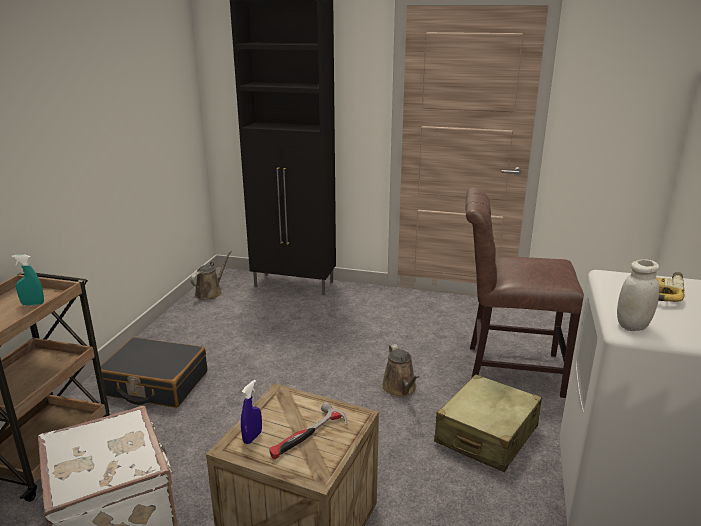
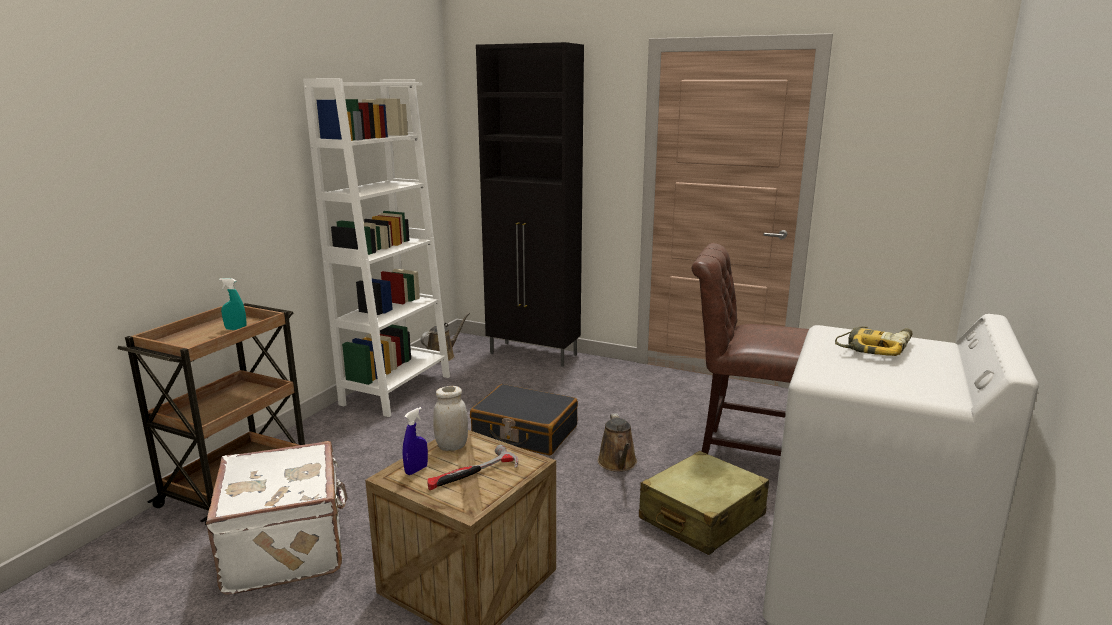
camera: 10 degrees right, 5 degrees down
(155, 384) = (361, 435): black suitcase -> black suitcase (524, 432)
(176, 332) = (396, 390): none -> white bookcase
(632, 326) = (826, 374): white jar -> white jar (451, 446)

